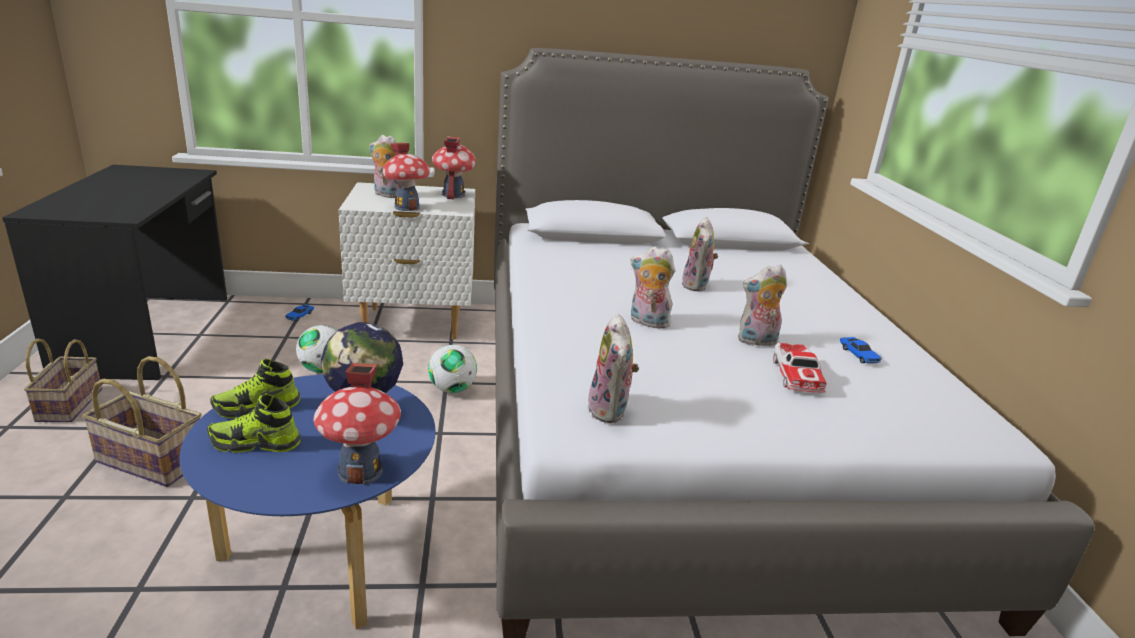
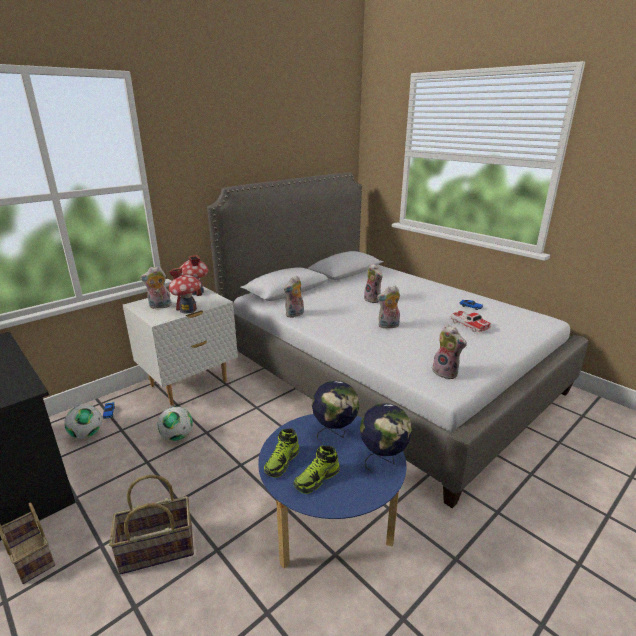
camera: 35 degrees left, 0 degrees up
(360, 471) = (383, 460): toy house -> globe
(452, 389) = (265, 409): football -> football (87, 434)
(756, 341) = (434, 316): plush toy -> plush toy (295, 315)

